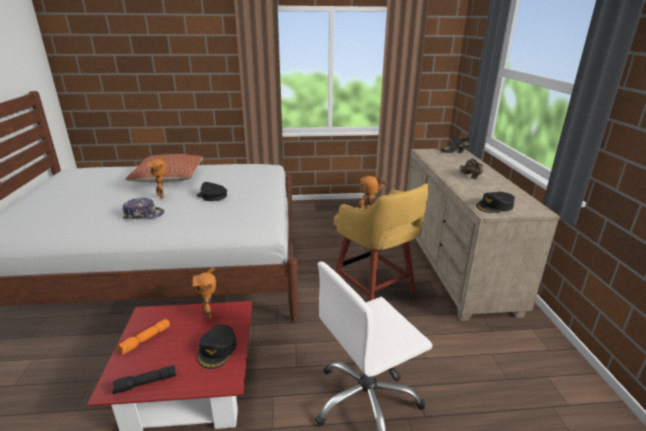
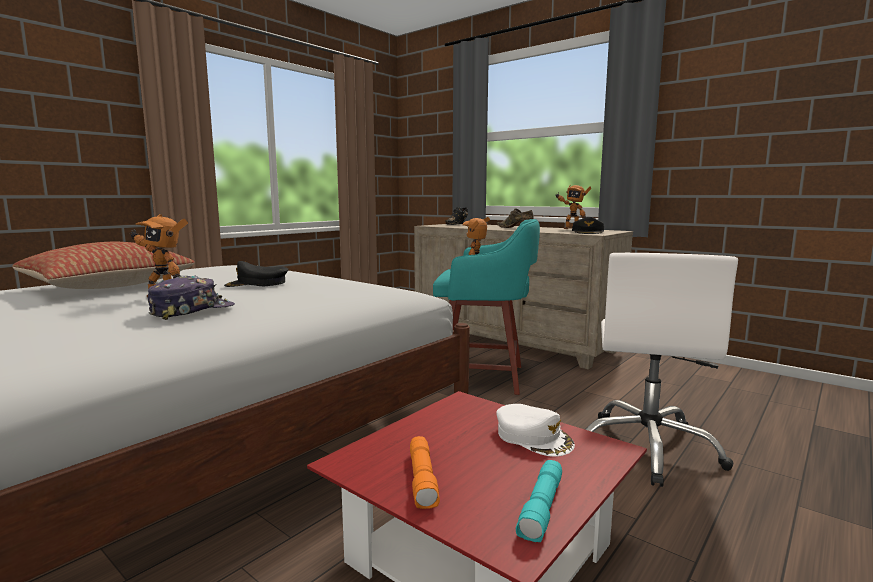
camera: 45 degrees left, 15 degrees down
(145, 384) = (542, 509): black flashlight -> turquoise flashlight
(209, 314) = (441, 420): toy robot -> toy robot (570, 228)
(217, 350) = (534, 437): black cap -> white cap
(374, 289) = (484, 377): yellow stool -> turquoise stool

